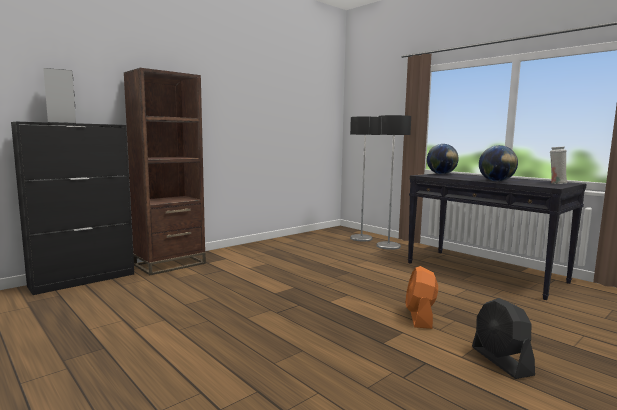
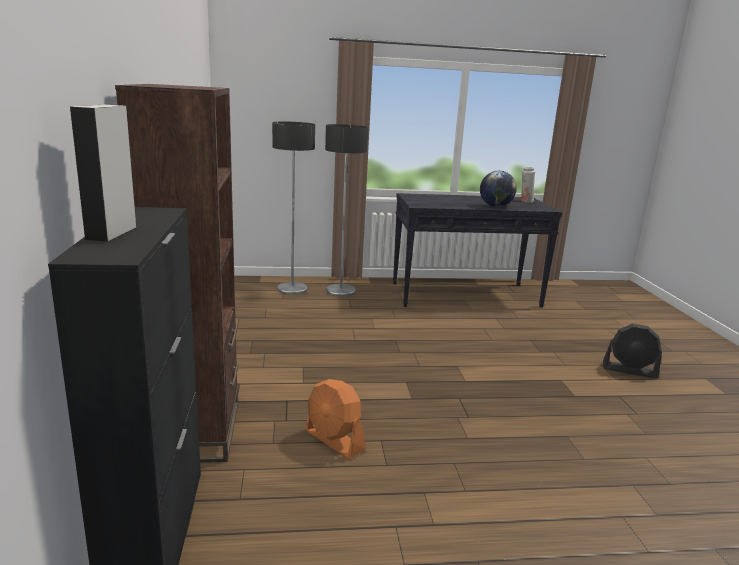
camera: 55 degrees left, 10 degrees up
(420, 317) = (537, 361): orange fan -> orange fan (334, 440)
(441, 174) = (414, 198): globe -> none

